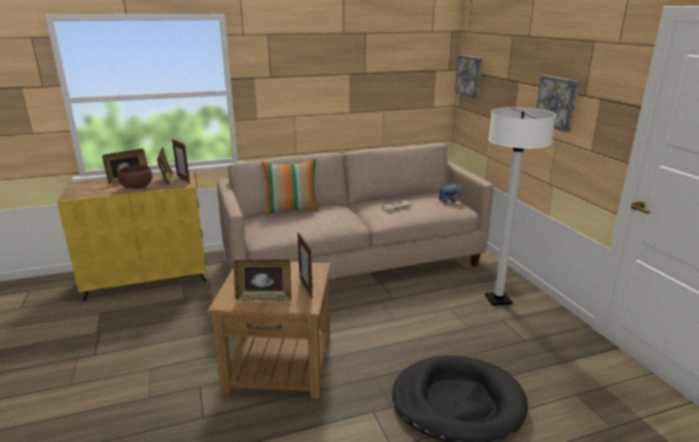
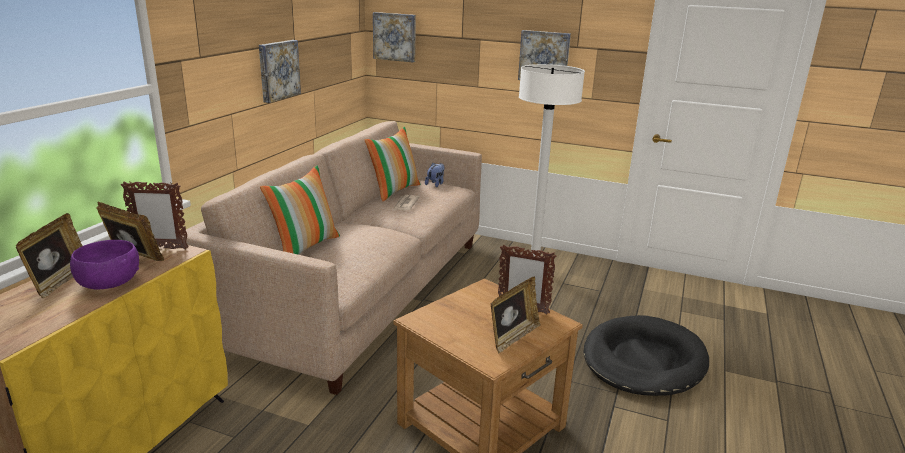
camera: 50 degrees left, 0 degrees up
(136, 187) = (109, 284): brown bowl -> purple bowl
(342, 92) = (278, 70): none -> picture
(410, 196) = (394, 190): none -> pillow

